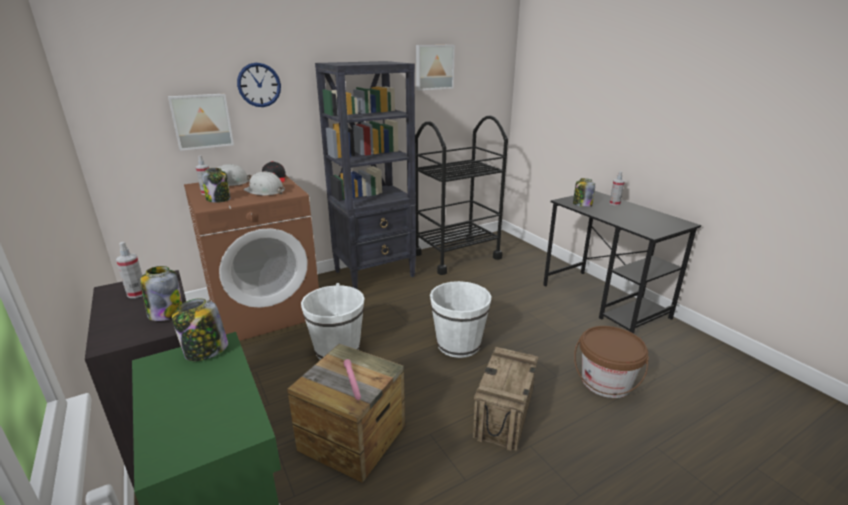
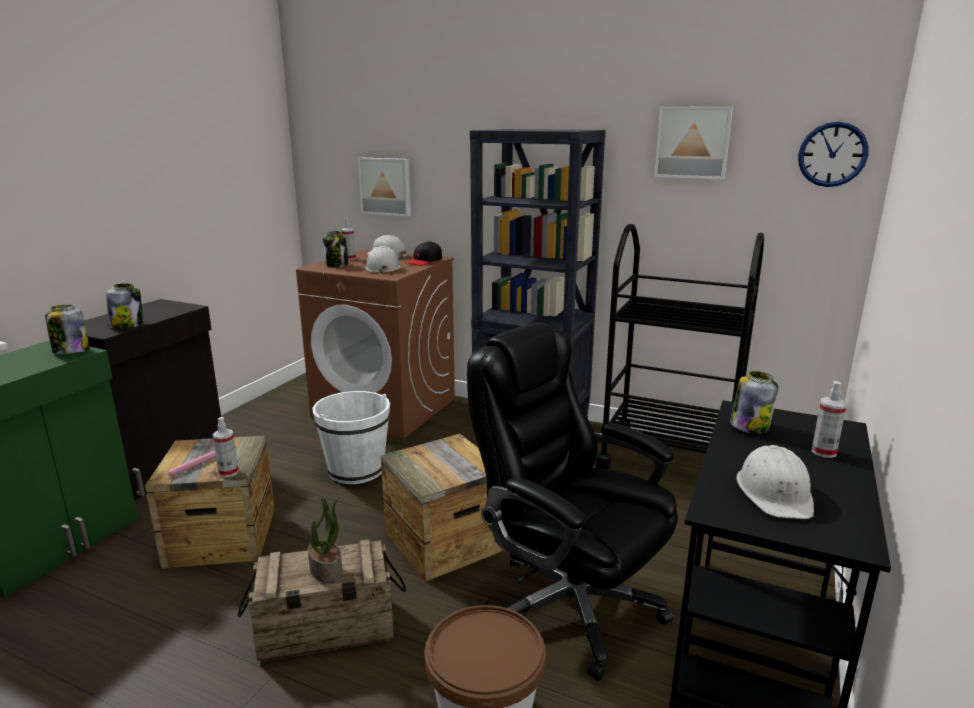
camera: 55 degrees right, 5 degrees down
(137, 293) = (156, 310): spray bottle -> spray bottle (228, 472)
(259, 85) = (443, 152): wall clock -> wall clock (832, 154)
(458, 344) = (444, 541): white bucket -> crate
(513, 372) = (327, 570): none -> potted plant
(544, 329) = (569, 604): none -> black office chair
(642, 220) = (775, 492): none -> white hard hat

